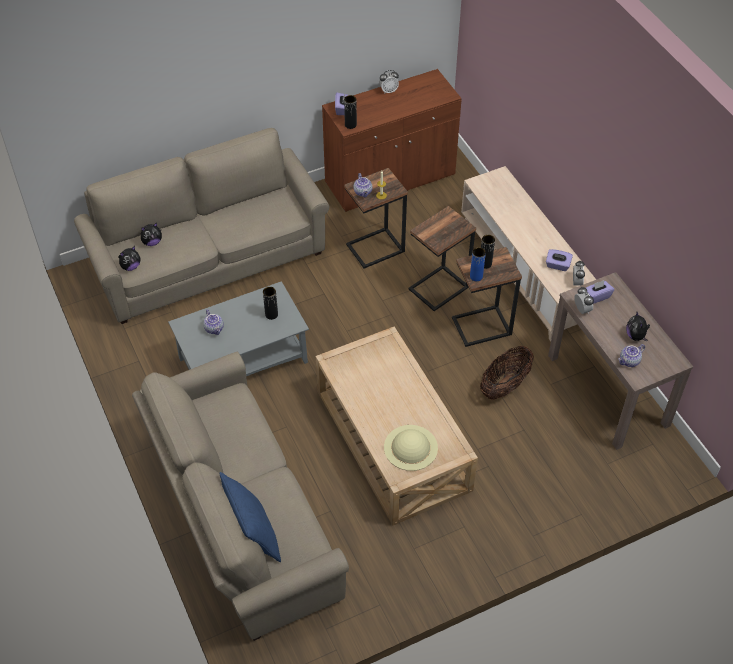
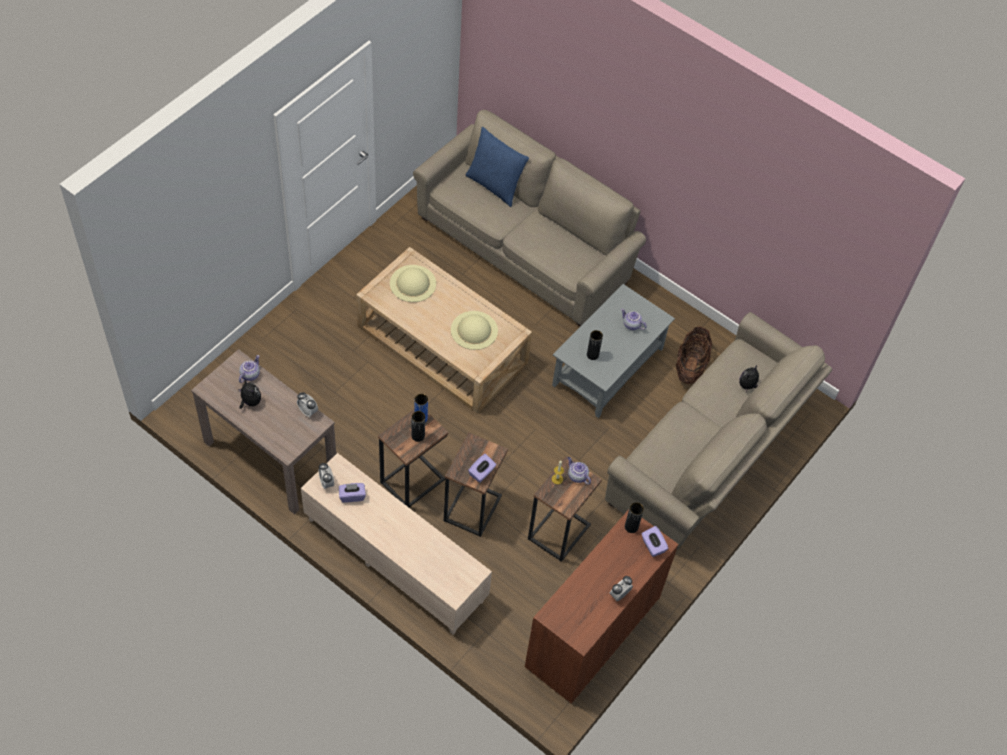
camera: 150 degrees right, 5 degrees up
(130, 266) = (746, 355): plush toy -> none
(372, 377) = (474, 330): none -> beige hat
(504, 385) = (367, 427): basket -> basket (690, 367)
(597, 296) = (298, 431): purple tissue box -> purple tissue box (482, 473)

